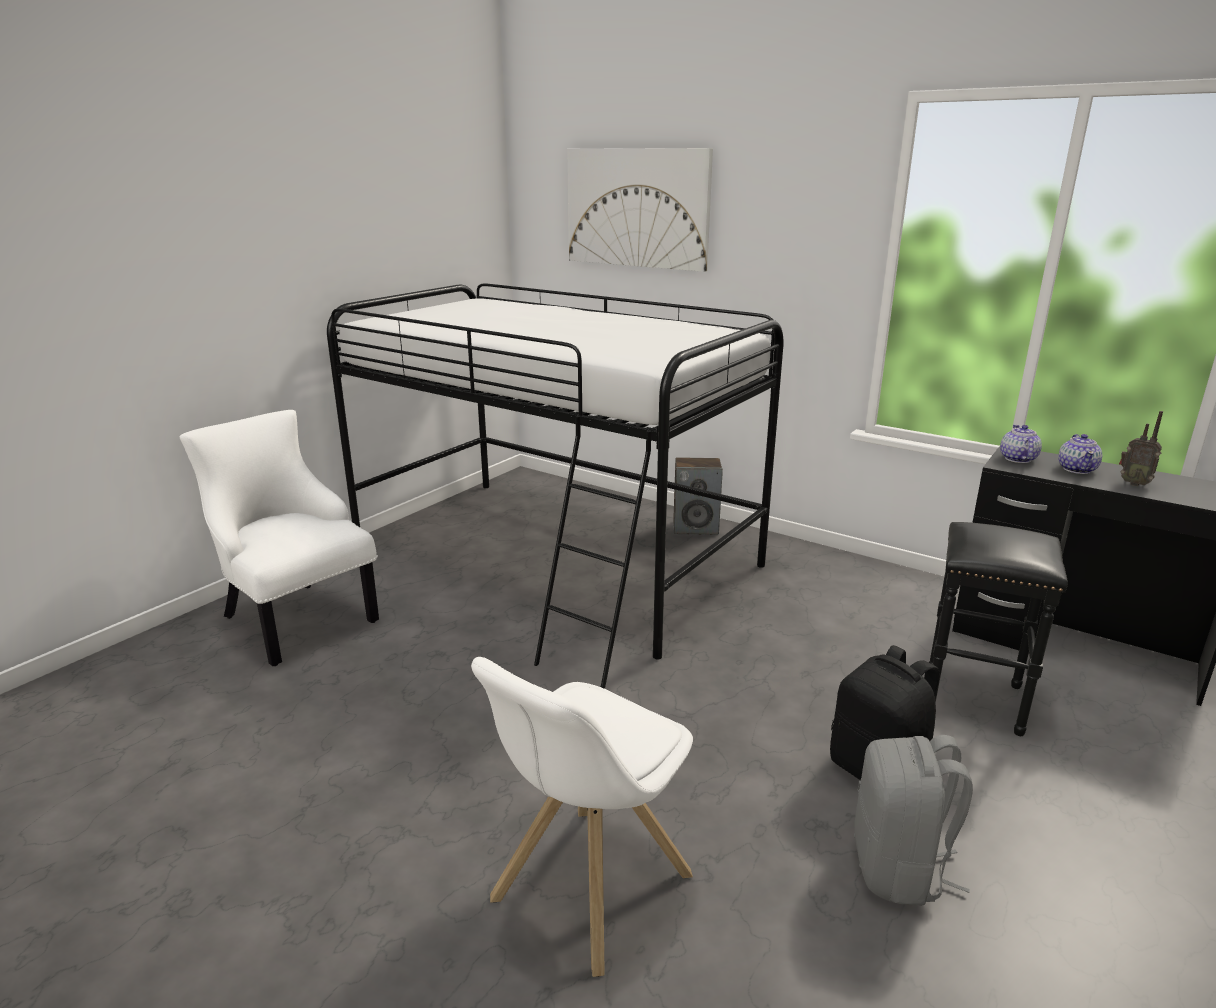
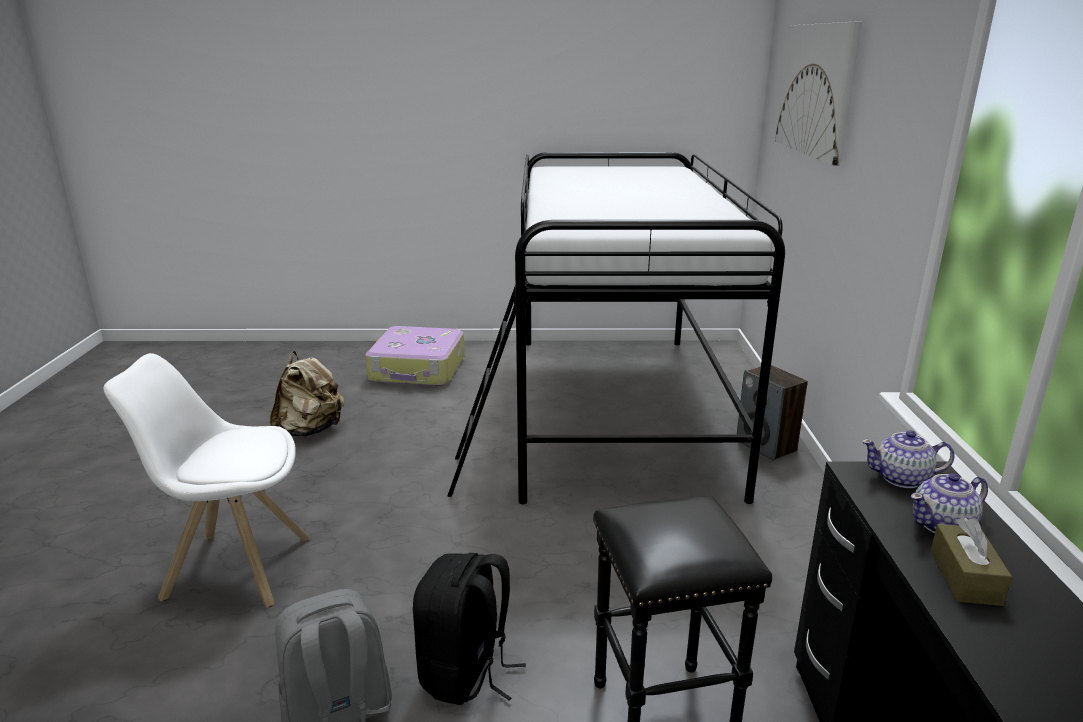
camera: 55 degrees right, 0 degrees up
(299, 622) = (418, 369): white chair -> suitcase
(330, 743) = (310, 430): none -> beige backpack
(1017, 459) = (902, 478): teapot -> teapot turned 150 degrees counterclockwise
(1133, 483) = (965, 577): radio -> brown tissue box

